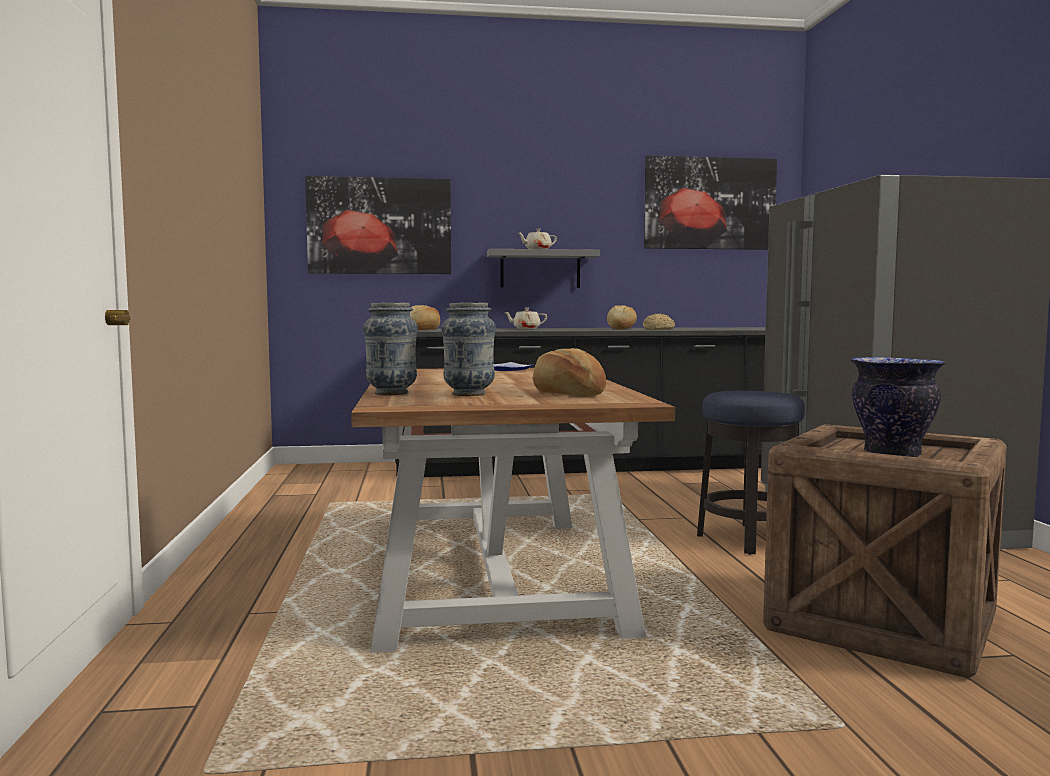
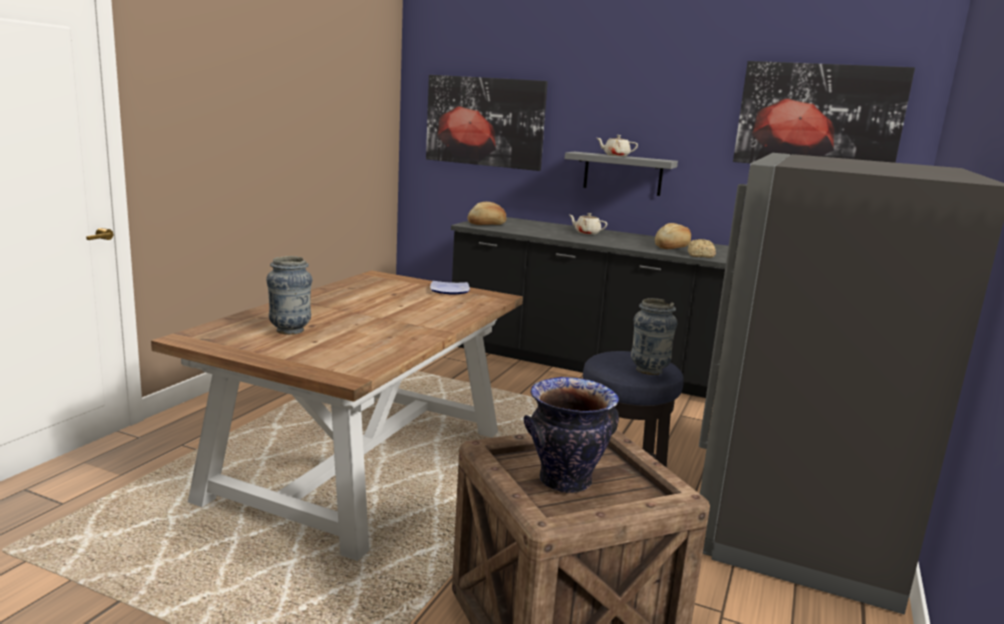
camera: 30 degrees right, 10 degrees up
(391, 393) = (251, 317): vase -> vase (649, 370)
(568, 394) = (352, 347): bread -> none

